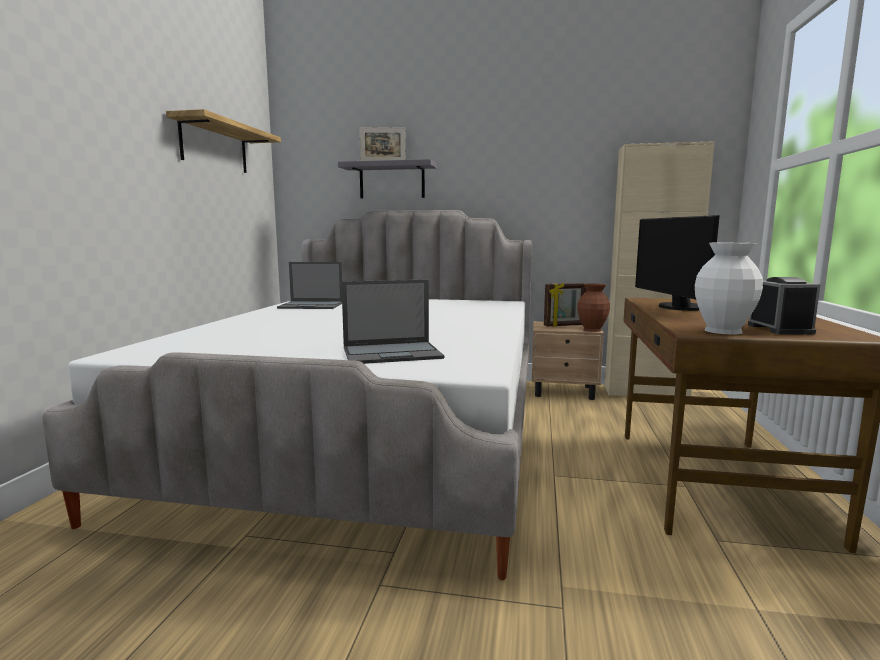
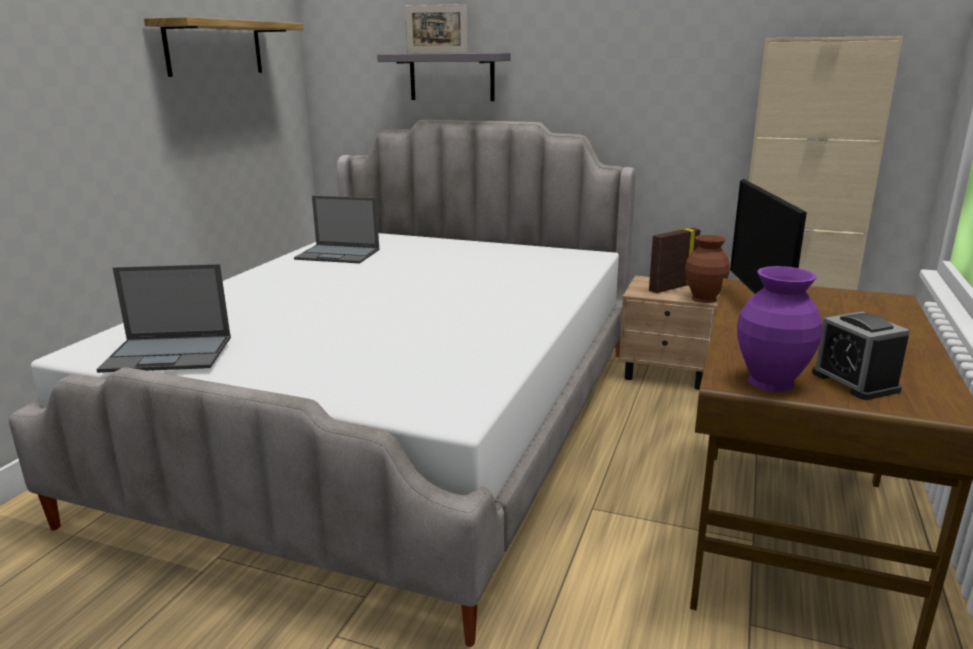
camera: 10 degrees right, 10 degrees up
(393, 353) = (378, 368): laptop -> laptop (169, 354)
(564, 325) = (671, 287): picture frame -> picture frame turned 150 degrees clockwise
(723, 331) = (771, 383): white vase -> purple vase
(780, 329) = (855, 382): alarm clock -> alarm clock turned 150 degrees clockwise

